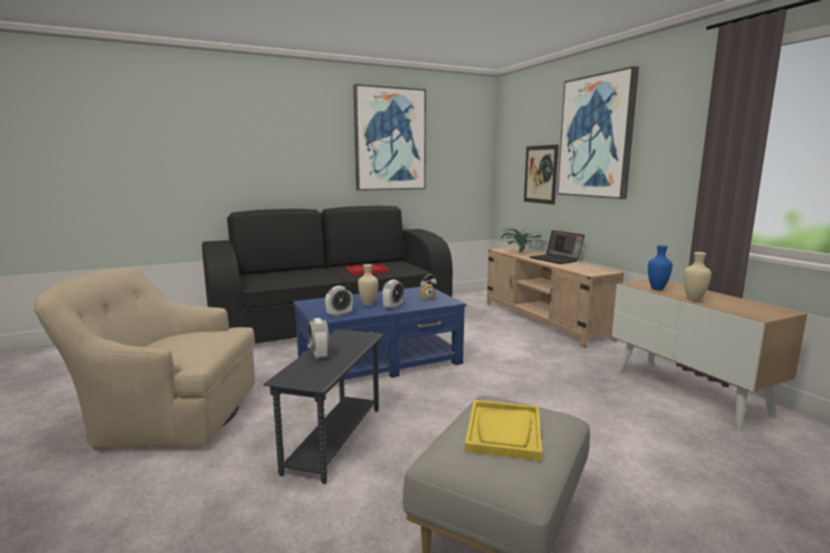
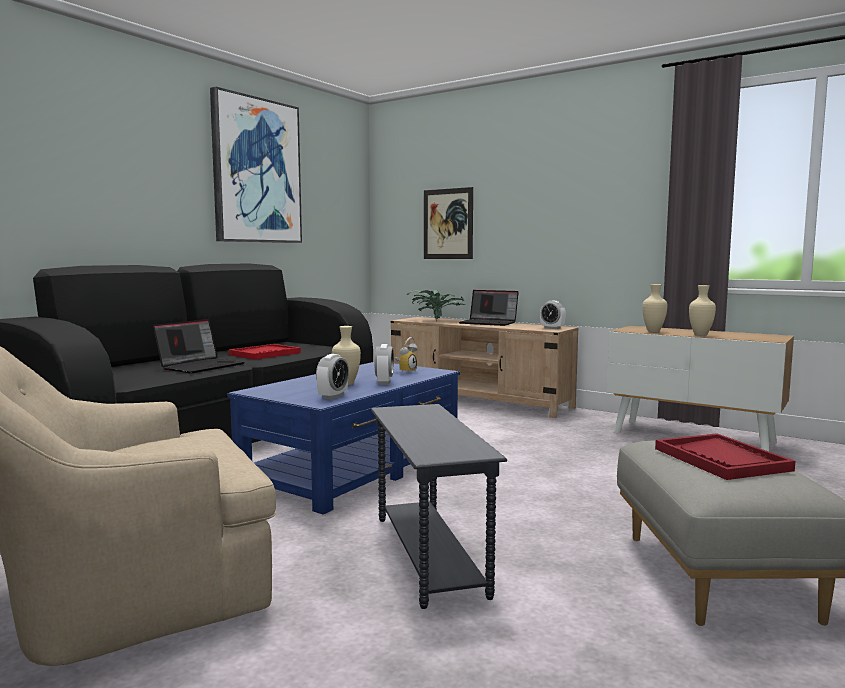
camera: 30 degrees left, 5 degrees down
(312, 277) = (201, 366): none -> laptop
(319, 355) = (417, 431): alarm clock -> alarm clock (552, 328)
(504, 431) = (721, 459): yellow tray -> red tray
(596, 137) = (527, 177): picture -> none
(656, 289) = (652, 331): blue vase -> beige vase

